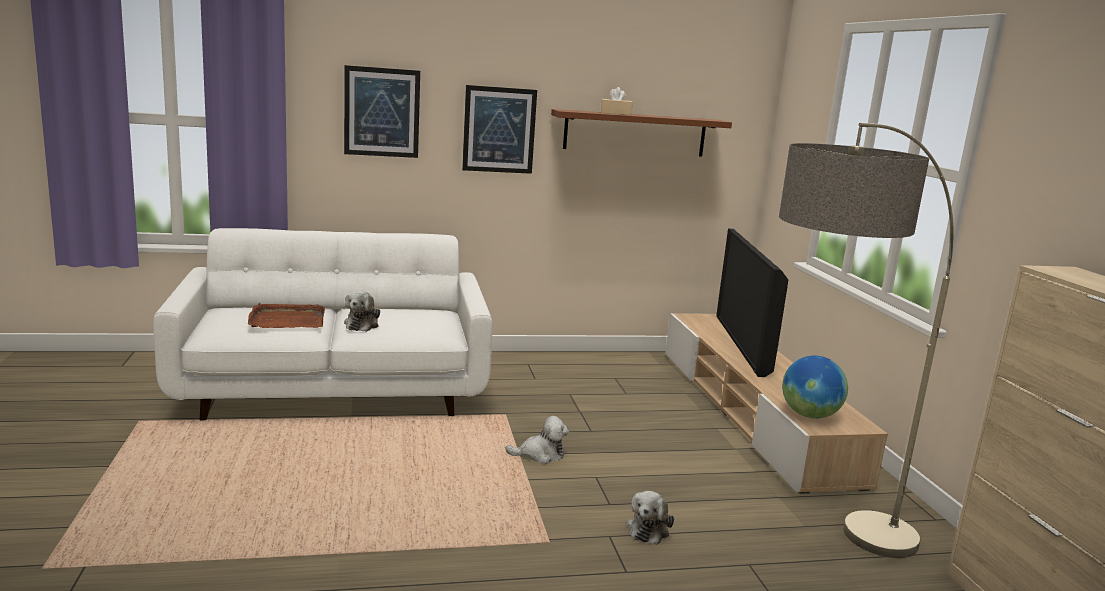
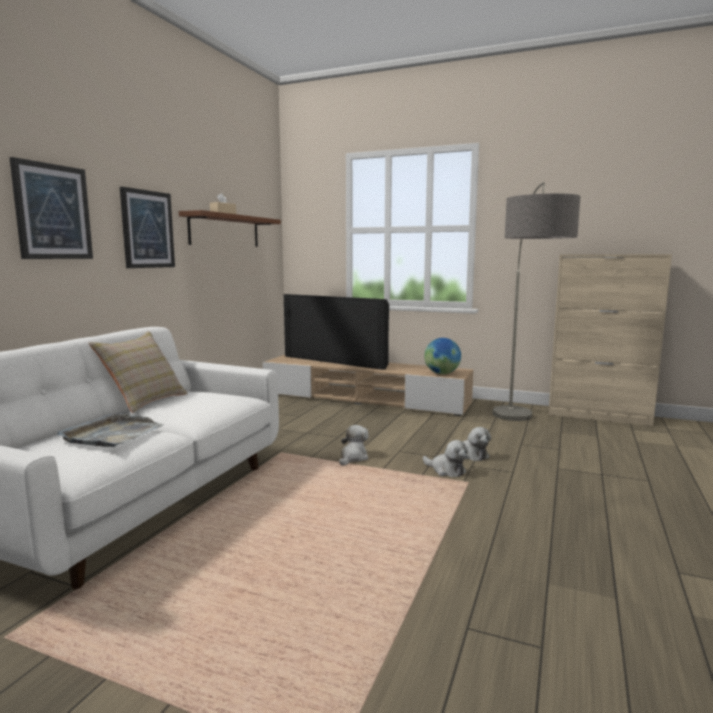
camera: 55 degrees left, 5 degrees down
(287, 320) = (112, 434): brown tray -> grey tray
(362, 324) = (180, 413): plush toy -> plush toy (446, 470)
(386, 306) = (144, 401): none -> beige pillow

